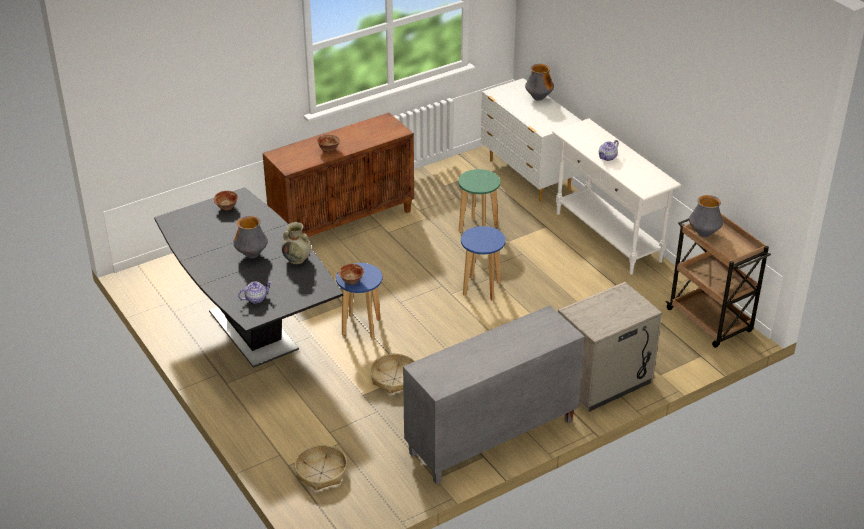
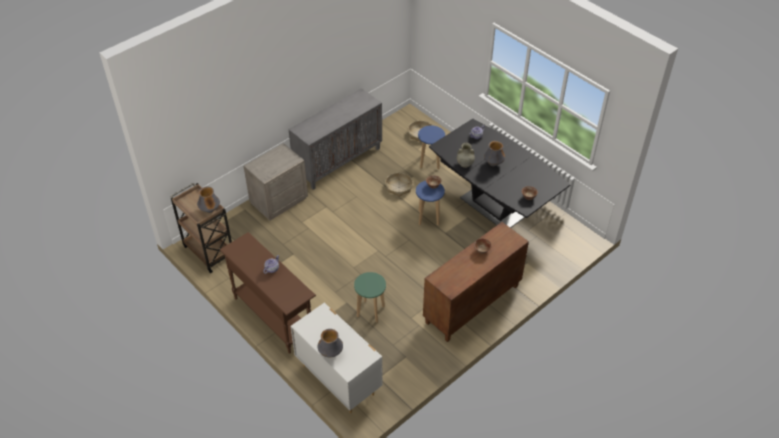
camera: 170 degrees right, 10 degrees up
(481, 289) = (359, 257): blue stool -> blue stool (430, 162)
(608, 237) = (273, 317): white console table -> brown console table

